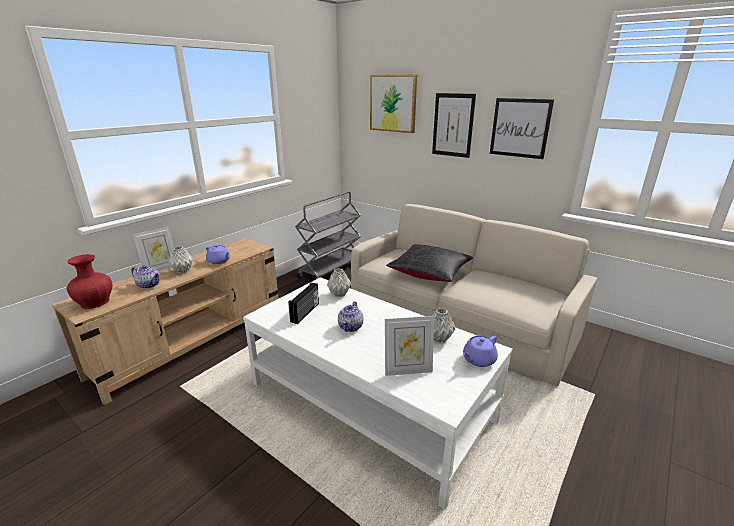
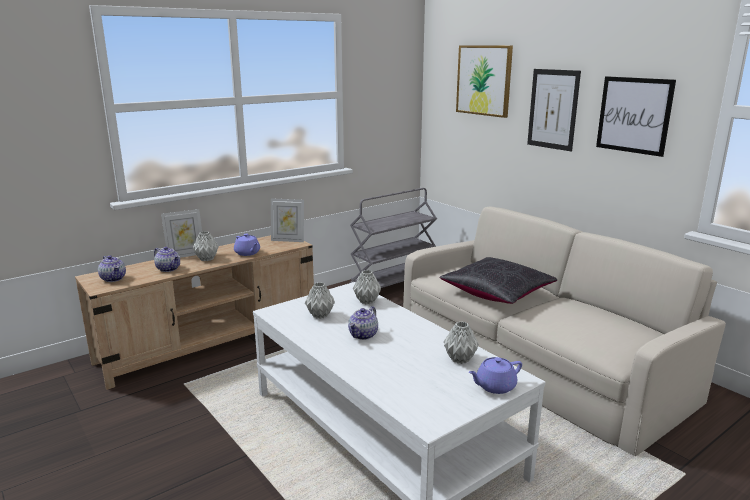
camera: 15 degrees right, 5 degrees down
(95, 302) = (113, 279): red vase -> teapot
(305, 312) = (320, 315): radio -> grey vase
(408, 370) = (405, 384): picture frame -> picture frame (288, 240)

